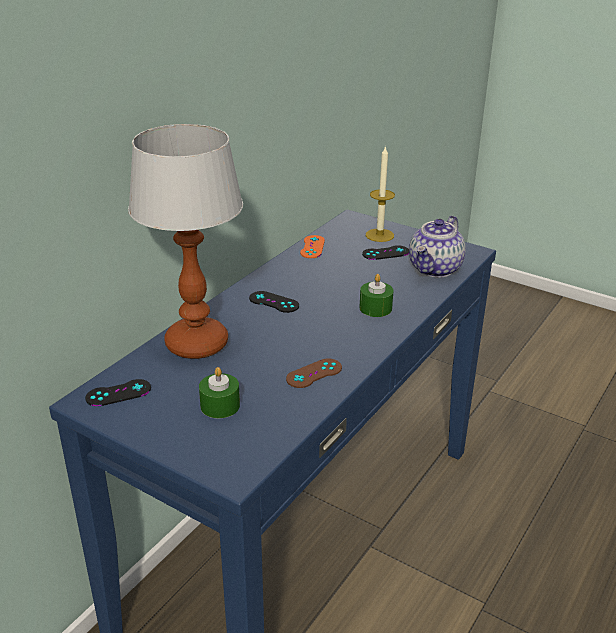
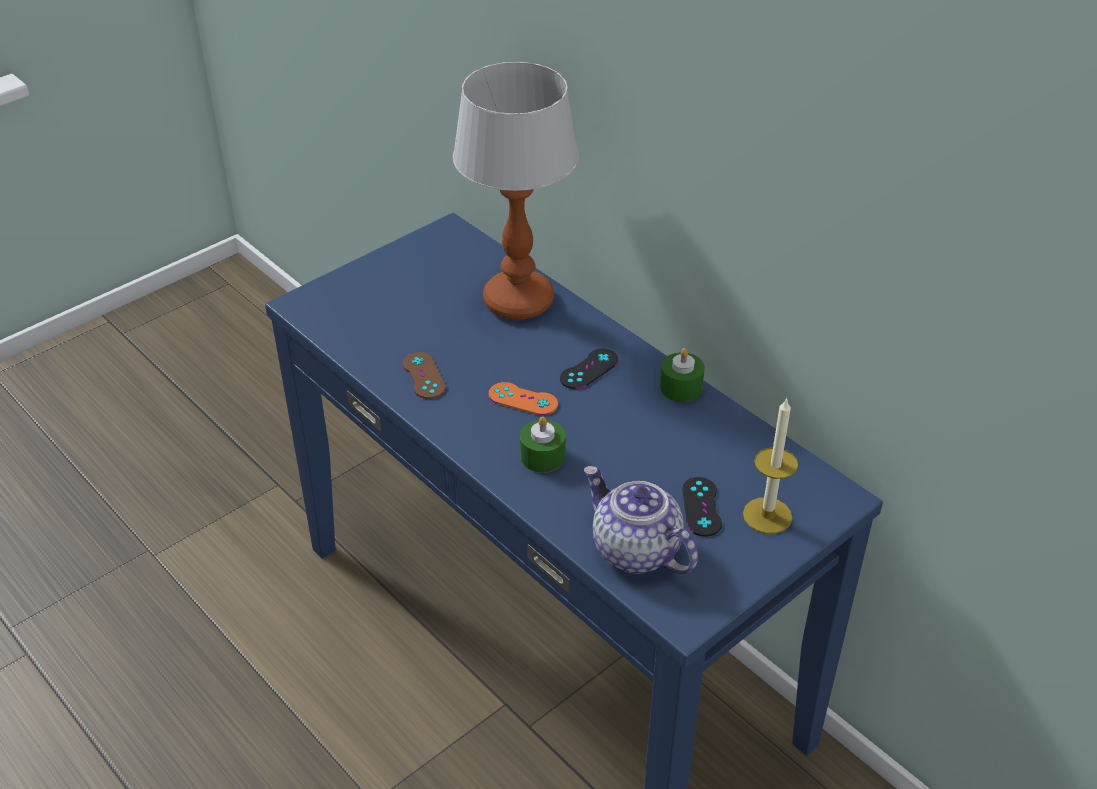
camera: 105 degrees right, 10 degrees up
(118, 393) = (452, 248): black game controller -> none
(220, 405) = (401, 305): green candle -> green candle (681, 387)
(312, 247) = (739, 431): orange game controller -> orange game controller (523, 399)

